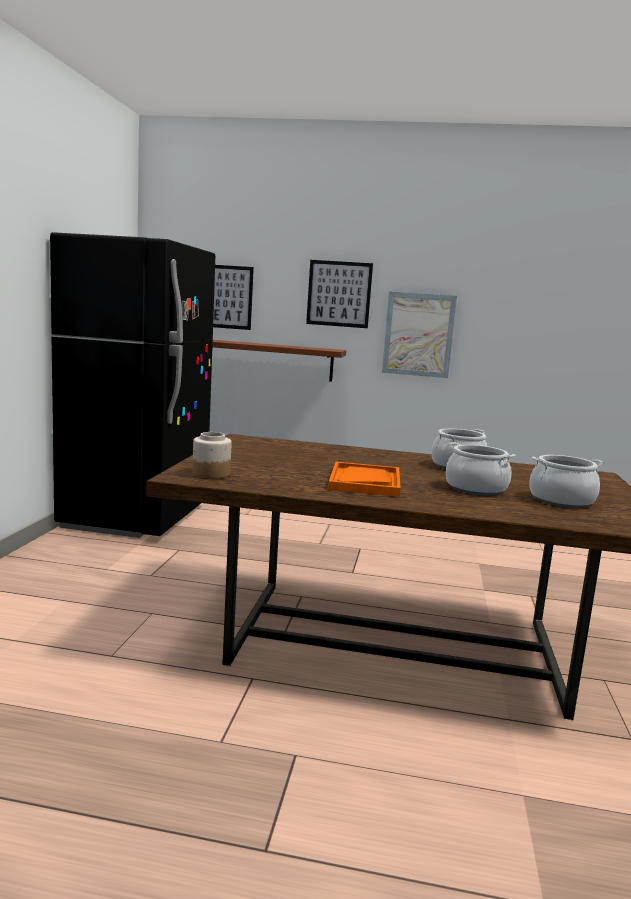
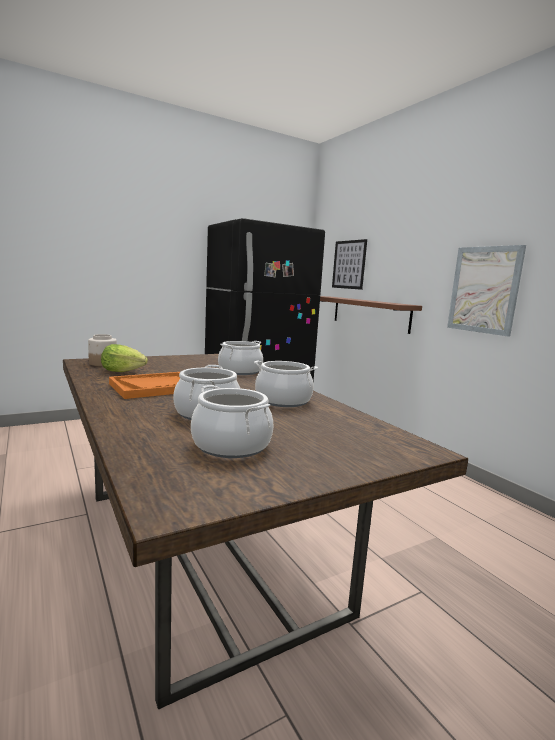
camera: 50 degrees right, 0 degrees up
(271, 476) = (122, 371): none -> lettuce
(332, 450) = (240, 371): none -> cooking pot
(339, 294) = (420, 254): picture -> none

